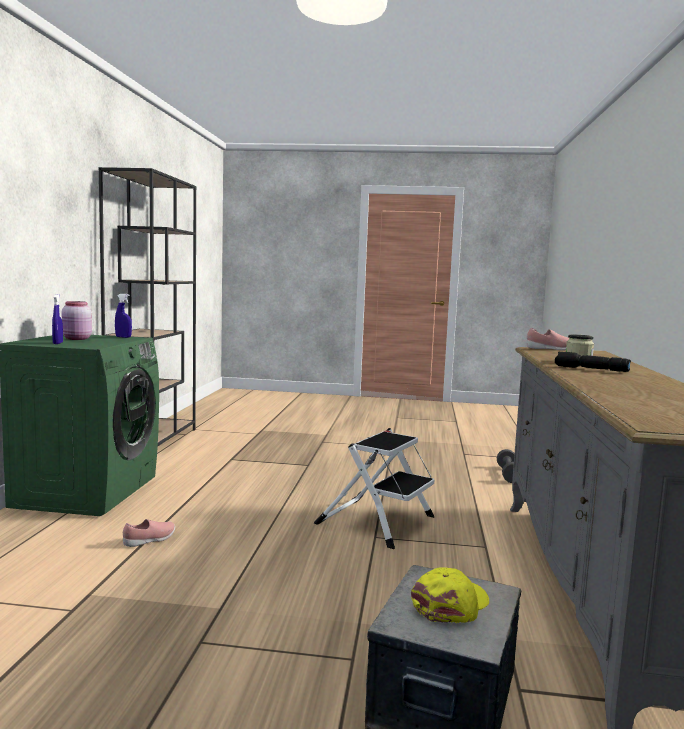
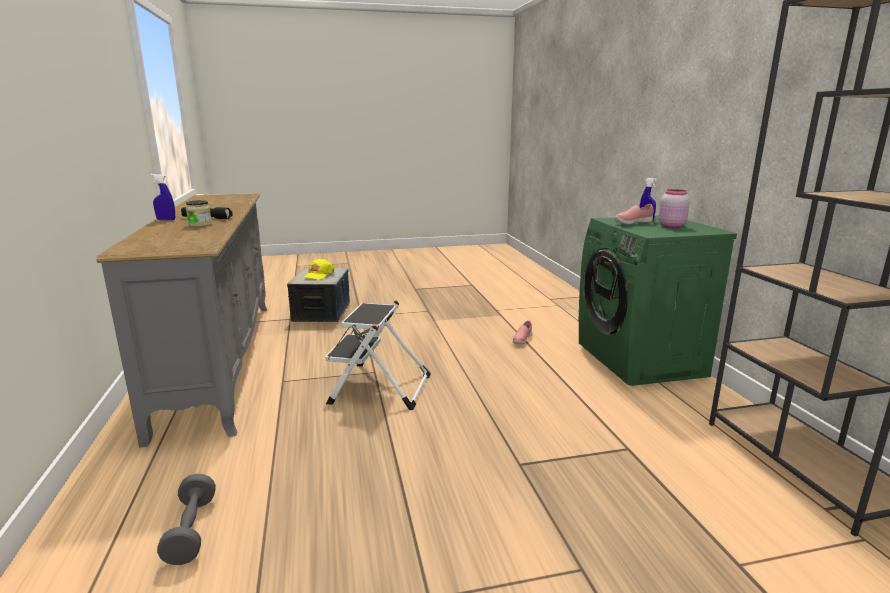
camera: 160 degrees right, 10 degrees up
(123, 337) = (664, 234): blue spray bottle -> blue spray bottle (166, 220)
(550, 349) = (180, 247): pink shoe -> pink shoe (632, 223)

